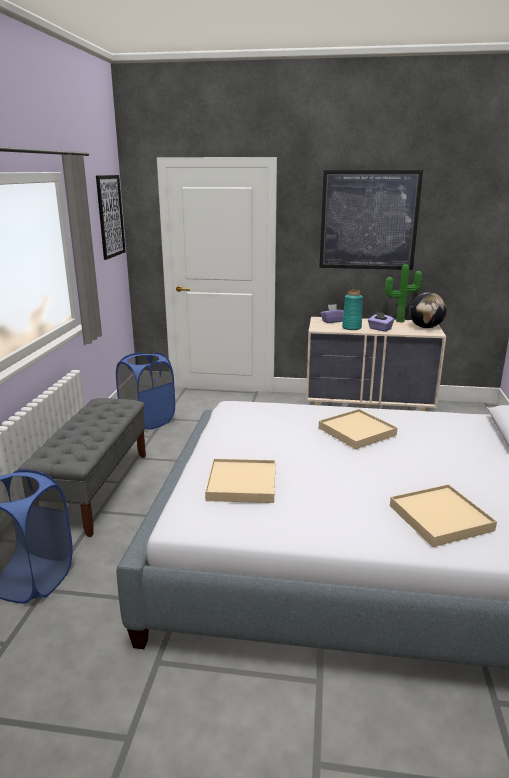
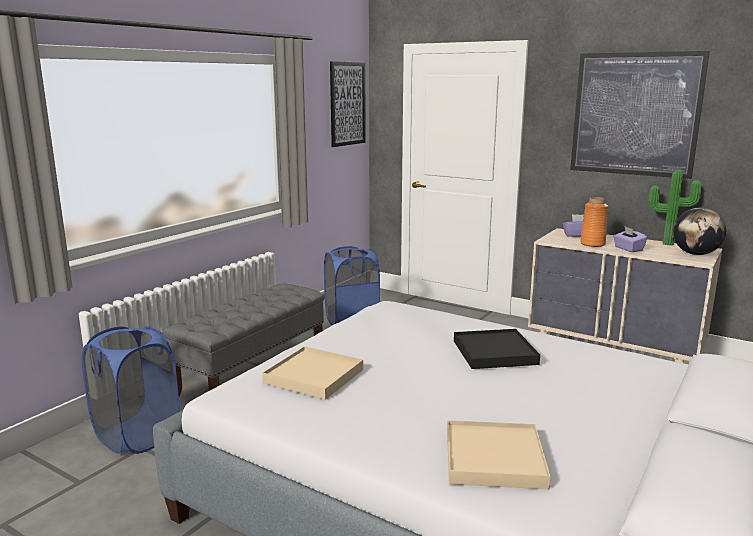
camera: 25 degrees right, 5 degrees down
(351, 328) = (592, 244): turquoise vase -> orange vase
(357, 432) = (494, 352): beige tray -> black tray

